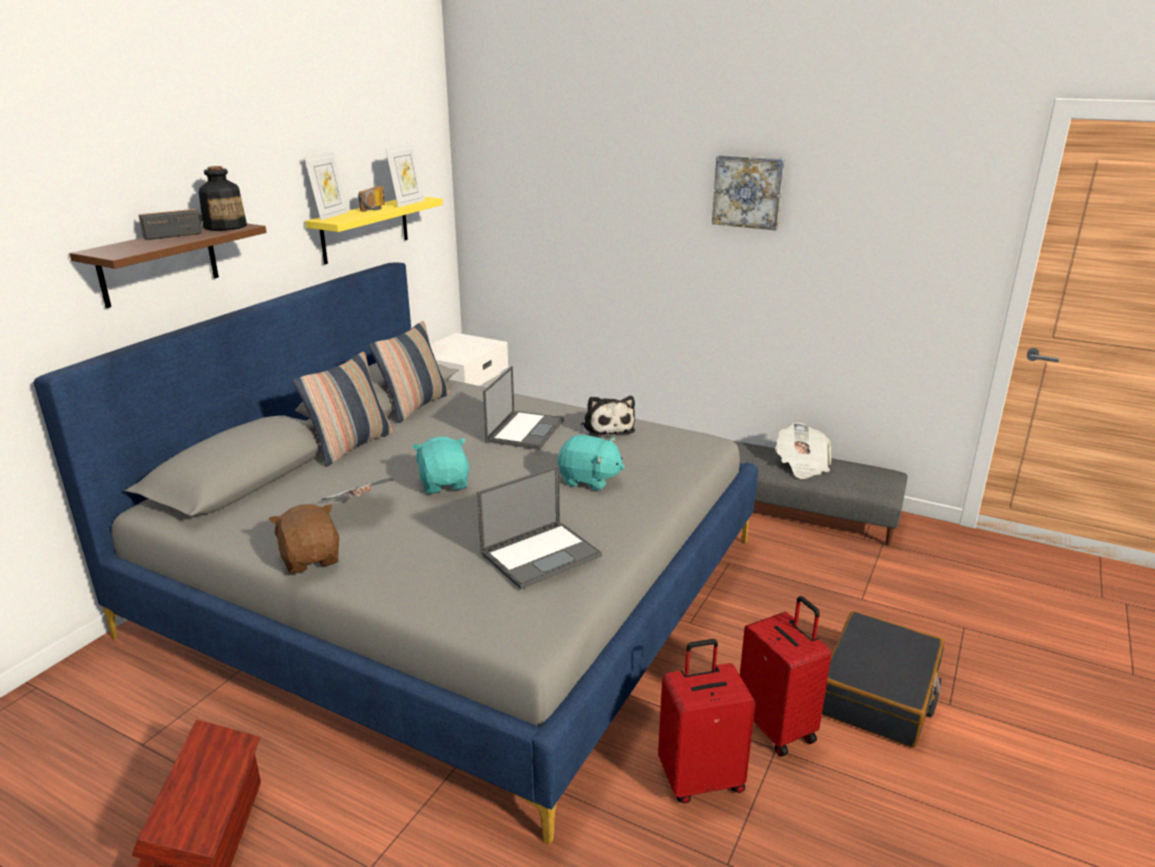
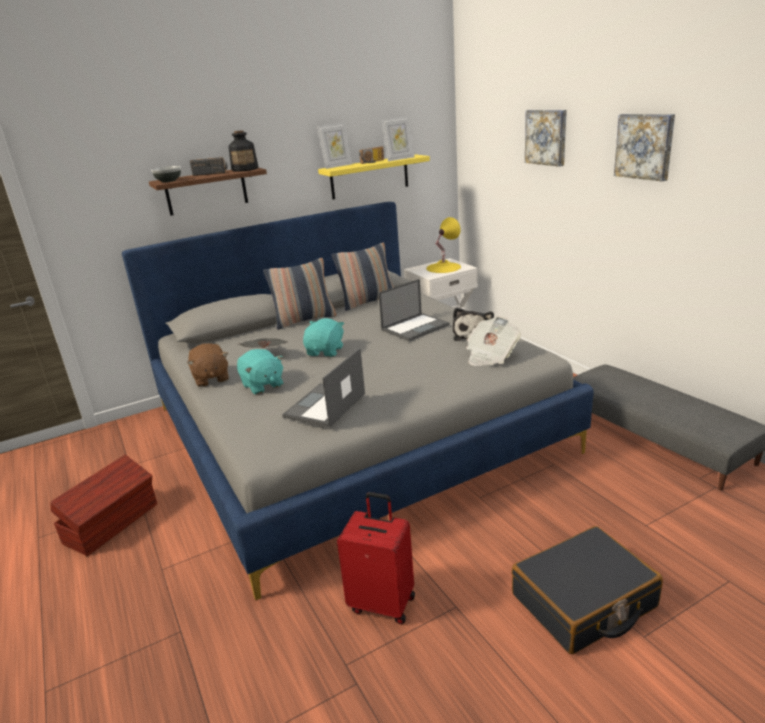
camera: 35 degrees right, 0 degrees up
(120, 251) = (168, 181): none -> bowl
(311, 559) = (211, 378): brown plush toy -> brown plush toy turned 150 degrees clockwise
(463, 346) = (443, 267): none -> yellow table lamp
(541, 554) = (325, 406): laptop -> laptop turned 120 degrees clockwise
(589, 480) = (418, 367): turquoise plush toy -> turquoise plush toy (262, 385)
(608, 177) = (546, 137): none -> picture
(778, 727) = (473, 592): red suitcase -> none
(802, 465) = (662, 399): newspaper -> newspaper (490, 356)

